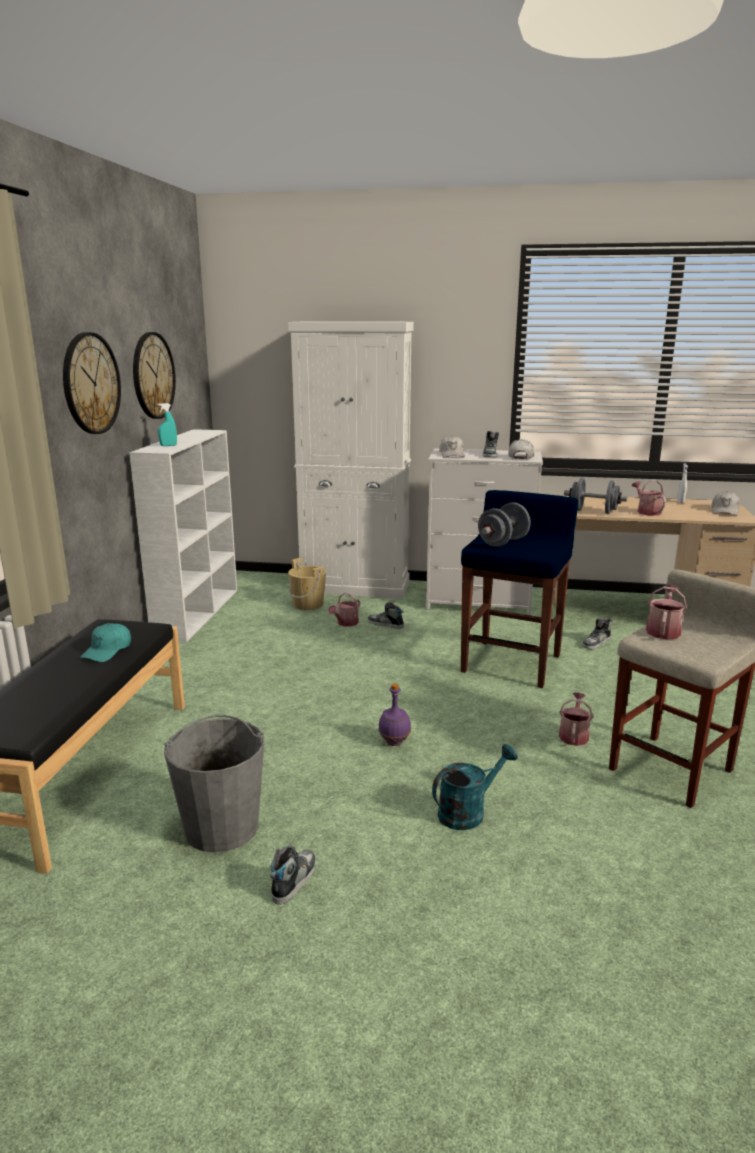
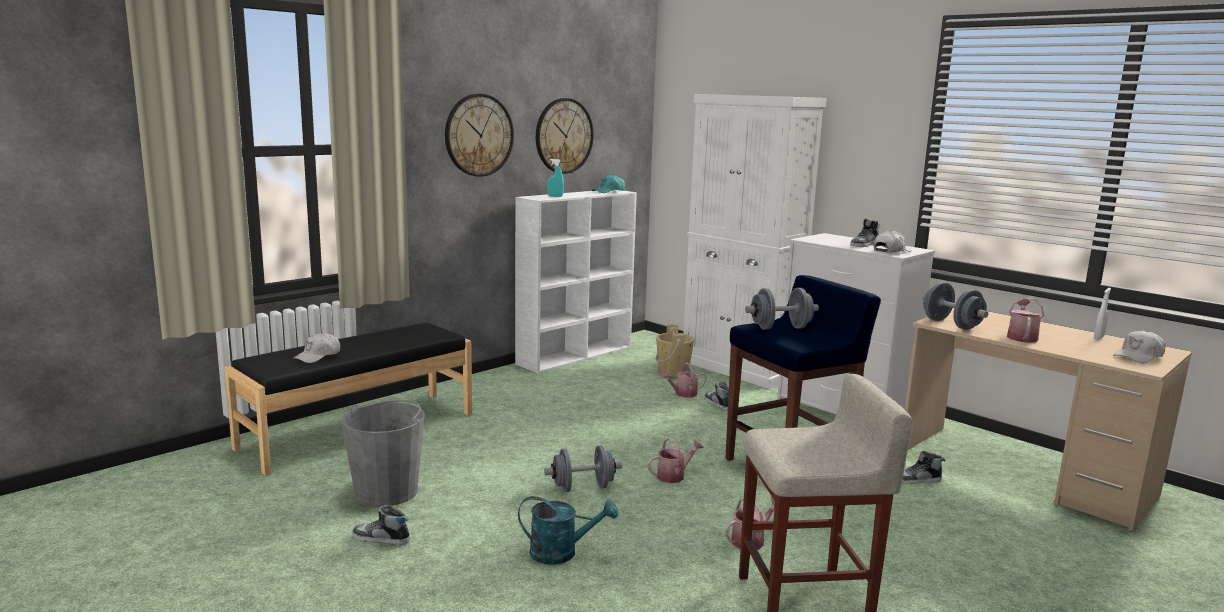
camera: 35 degrees right, 5 degrees down
(107, 651) = (396, 341): turquoise cap -> turquoise cap (609, 191)
(294, 880) = (381, 539): shoe -> shoe turned 135 degrees counterclockwise
(394, 742) = (583, 487): purple bottle -> grey dumbbell
(452, 454) = (824, 239): white cap -> white cap (318, 356)
(663, 630) = (805, 434): watering can -> watering can (674, 475)

